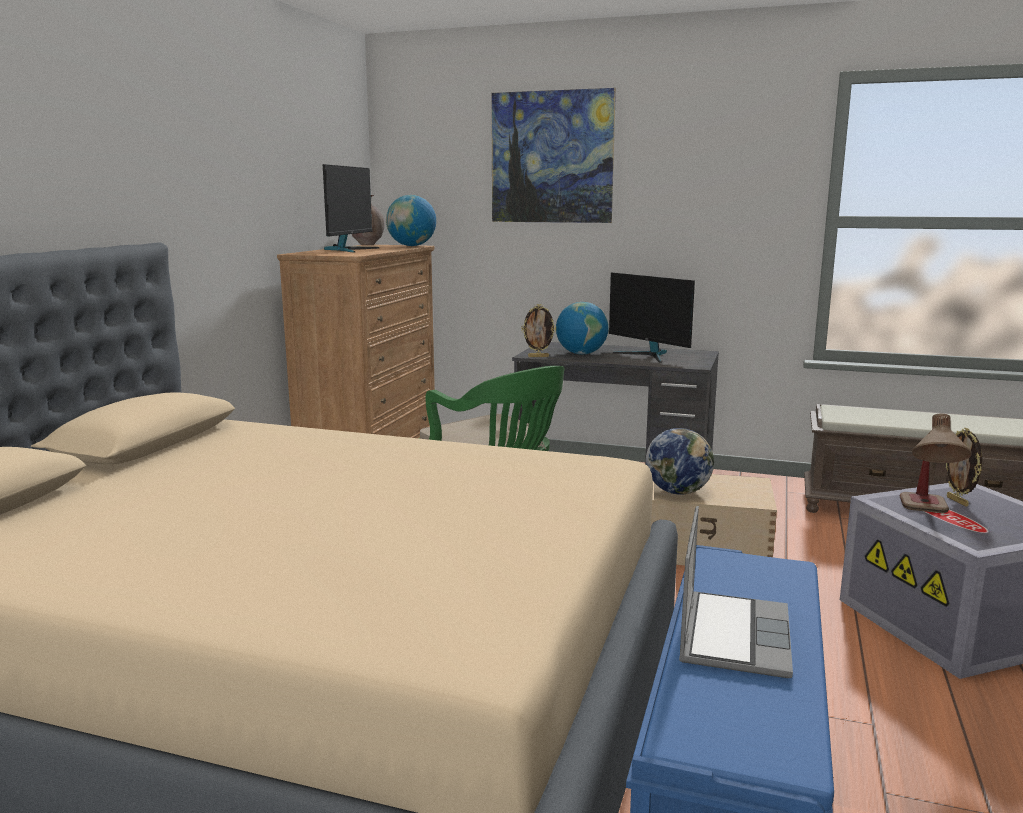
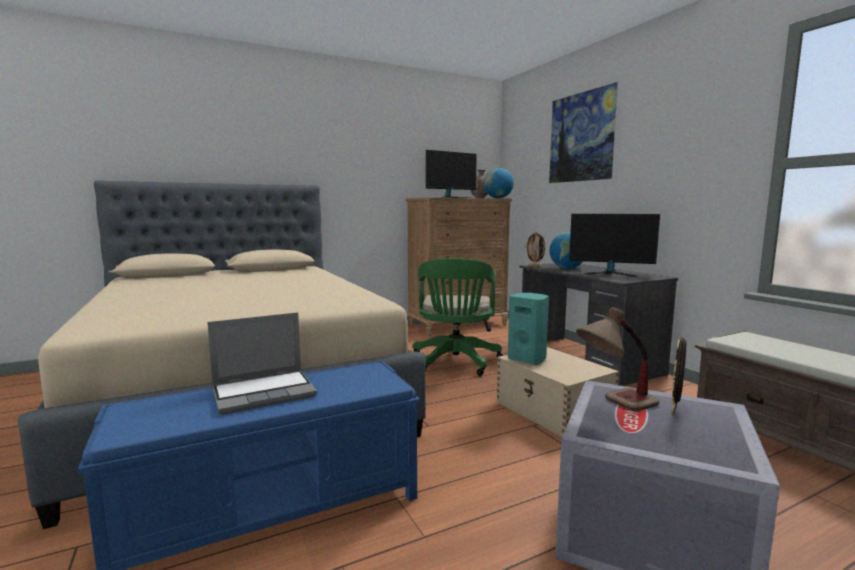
camera: 45 degrees right, 5 degrees down
(649, 355) = (610, 273): monitor -> monitor turned 75 degrees counterclockwise
(678, 492) = (528, 359): globe -> turquoise speaker

